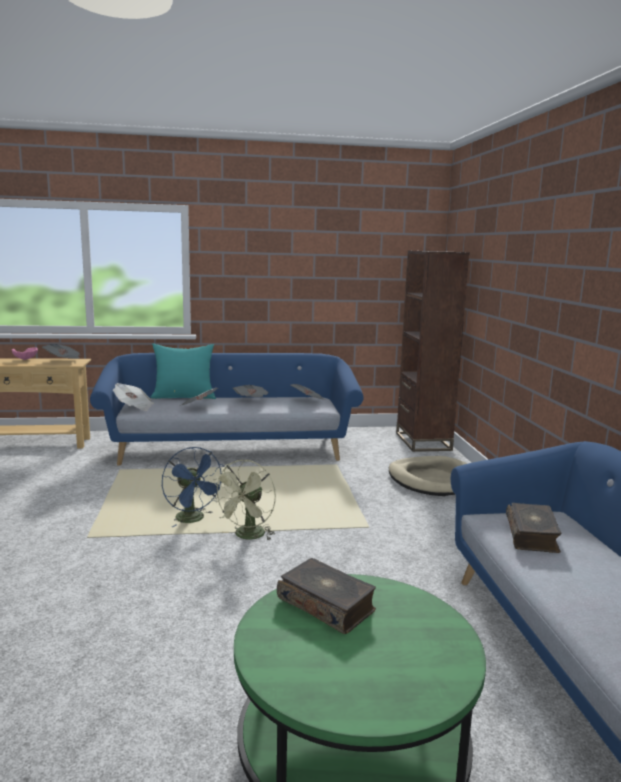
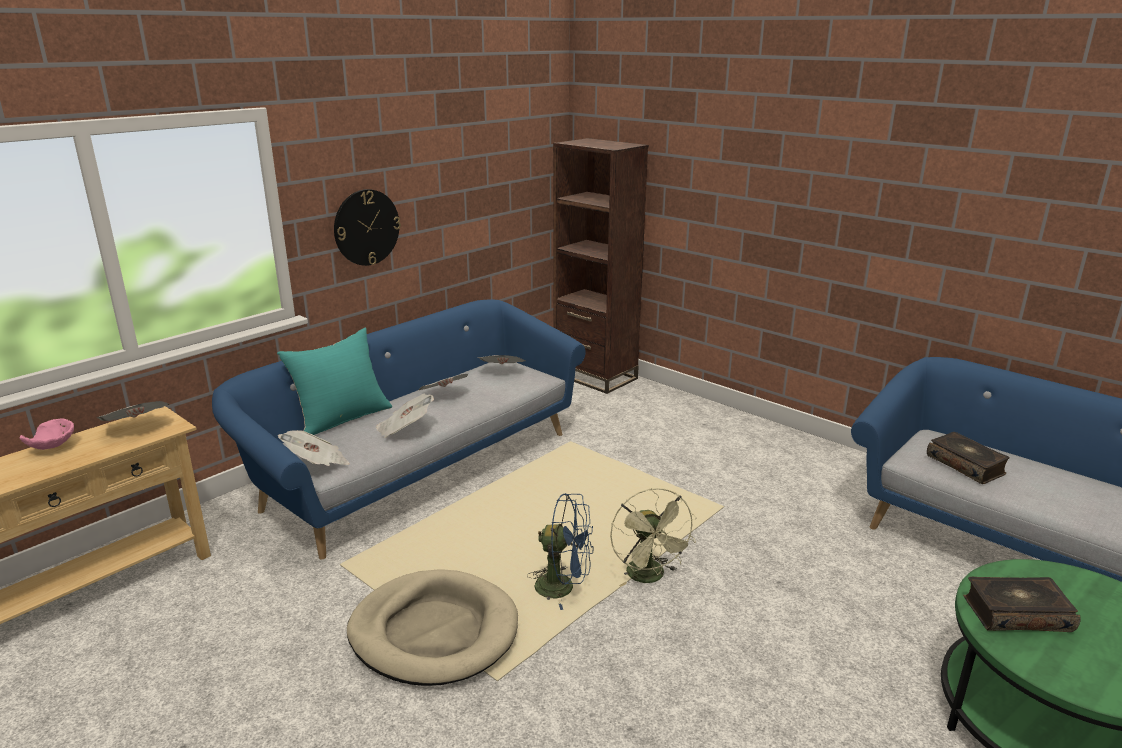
camera: 40 degrees left, 10 degrees up
(250, 288) = (366, 227): none -> wall clock
(433, 480) = (681, 424): beige dog bed -> beige dog bed (434, 632)

